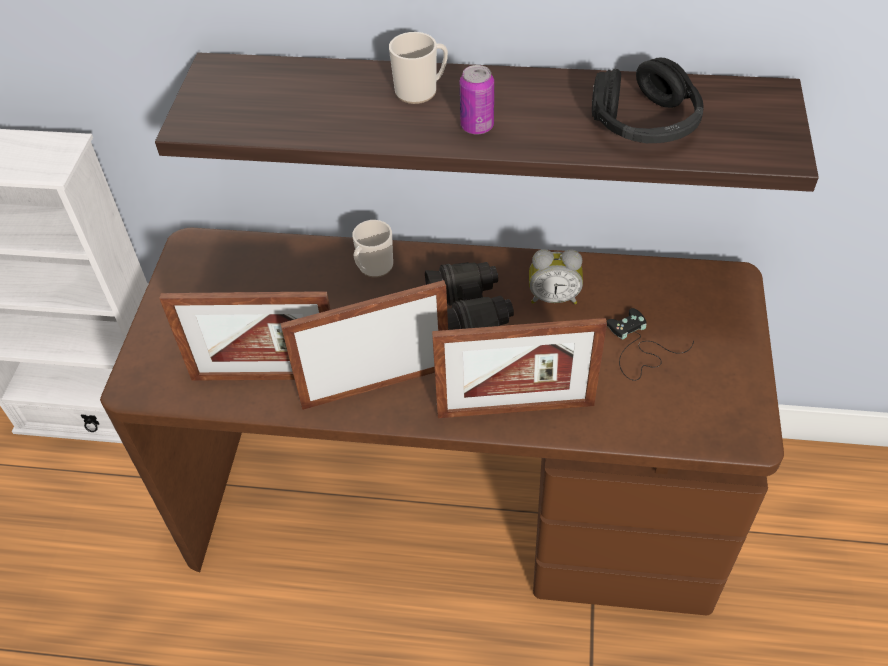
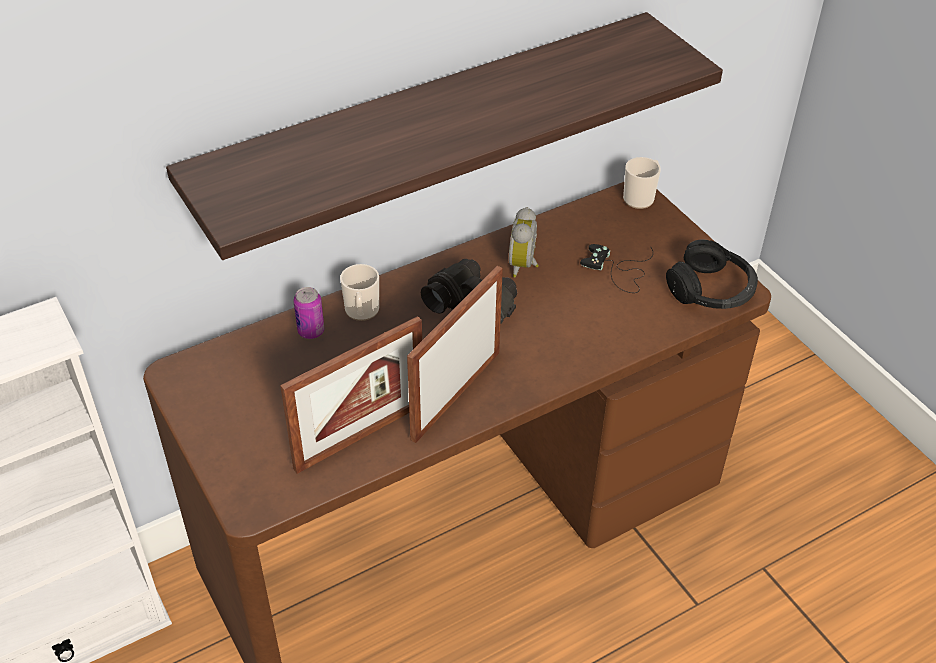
camera: 40 degrees left, 5 degrees down
(421, 90) = (397, 120): mug -> mug (640, 197)
(477, 126) = (470, 128): can -> can (311, 331)
(515, 409) = (575, 355): picture frame -> none
(553, 297) = (524, 265): alarm clock -> alarm clock turned 135 degrees clockwise
(645, 123) = (582, 79): black headphones -> black headphones (711, 290)

